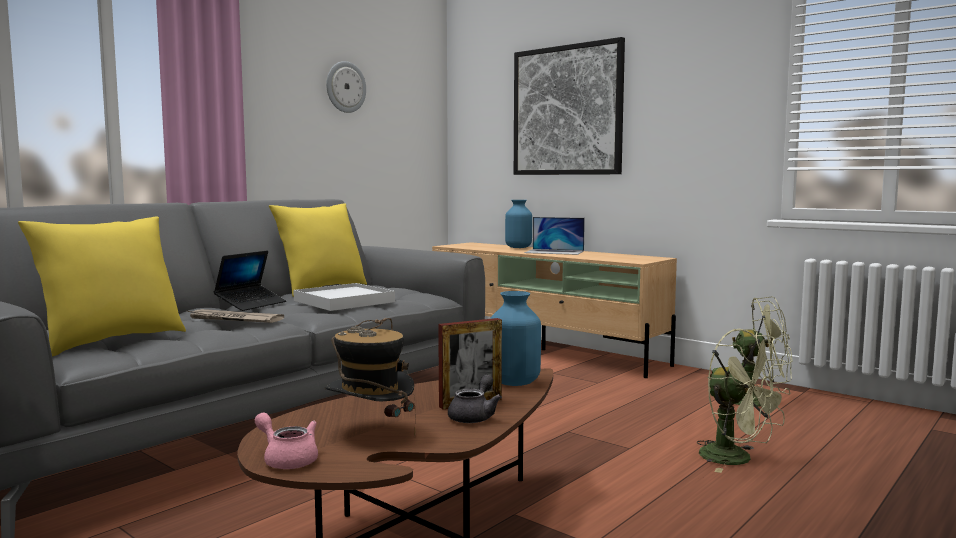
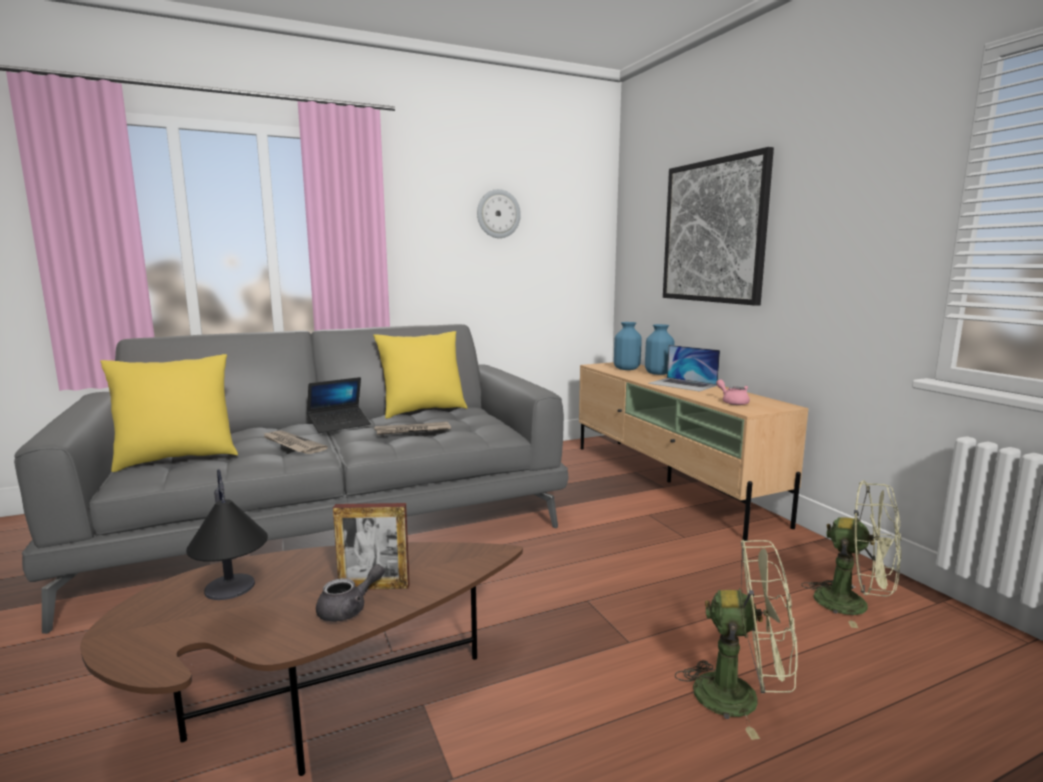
camera: 25 degrees right, 5 degrees up
(287, 459) = (125, 630): pink teapot -> pink teapot (732, 402)
(344, 301) = (412, 431): white tray -> newspaper
(371, 433) = (235, 610): hat -> table lamp
(514, 382) = (457, 562): blue vase -> blue vase (626, 369)
(736, 459) = (740, 696): green fan -> green fan turned 60 degrees counterclockwise

